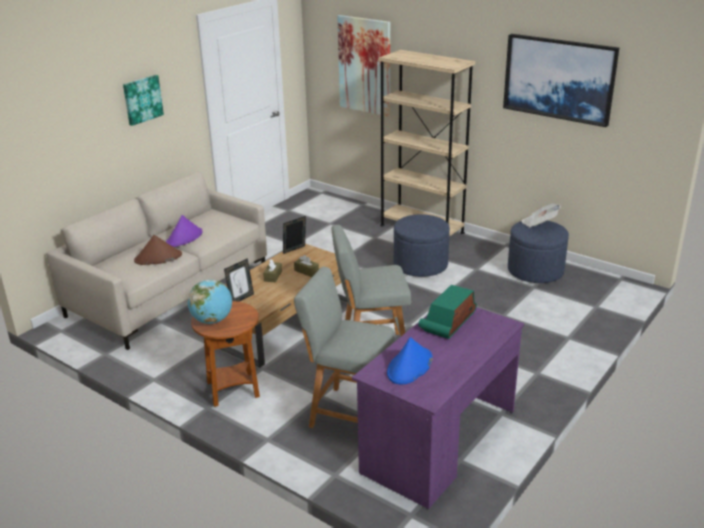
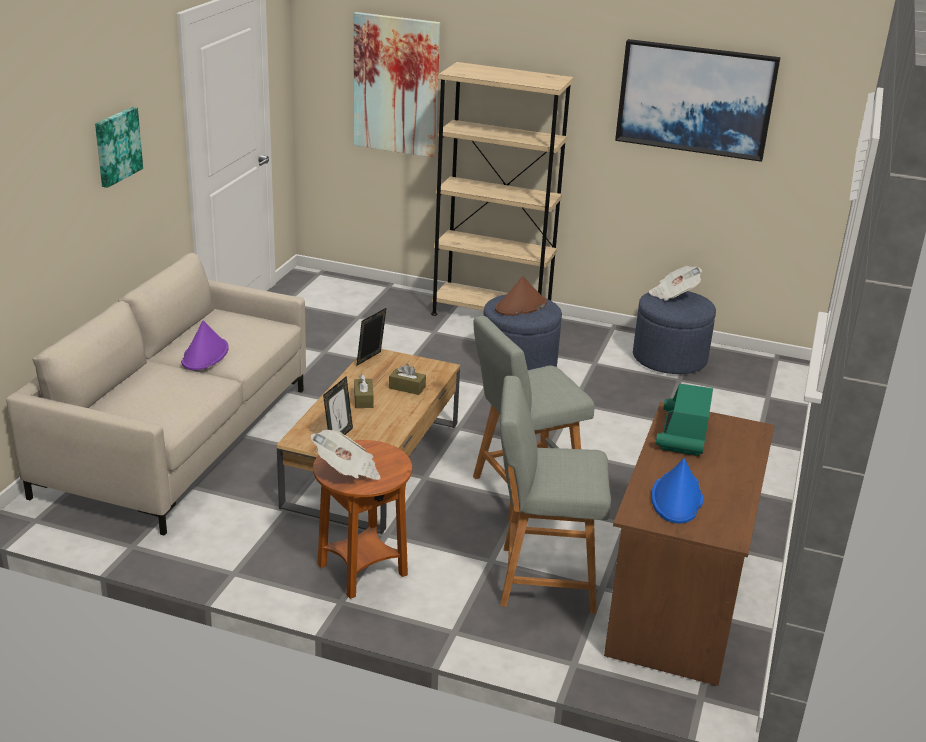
camera: 20 degrees left, 0 degrees up
(158, 258) = (185, 389): brown hat -> brown hat (520, 306)
(212, 320) = (347, 471): globe -> newspaper
(439, 441) = (680, 597): purple desk -> brown desk

